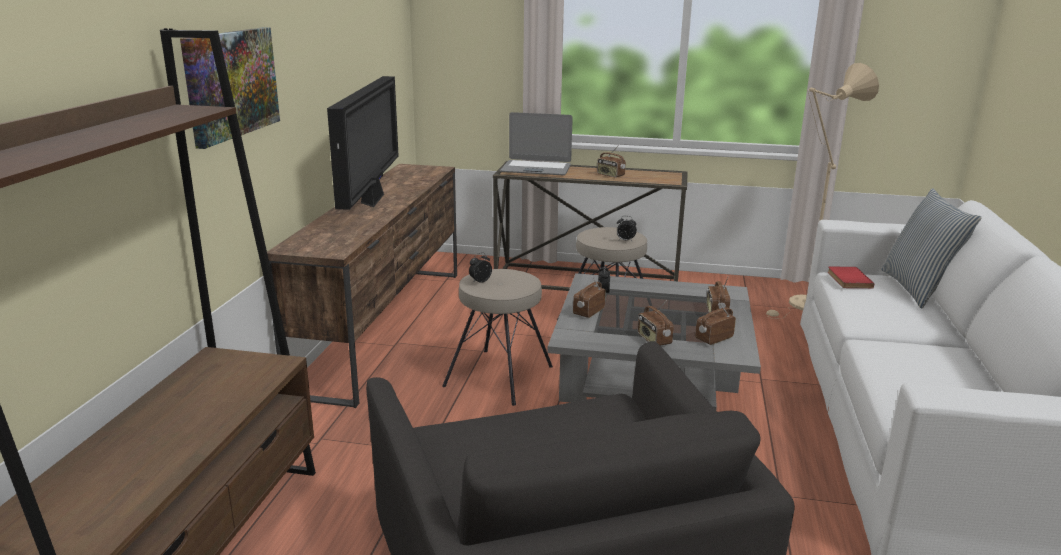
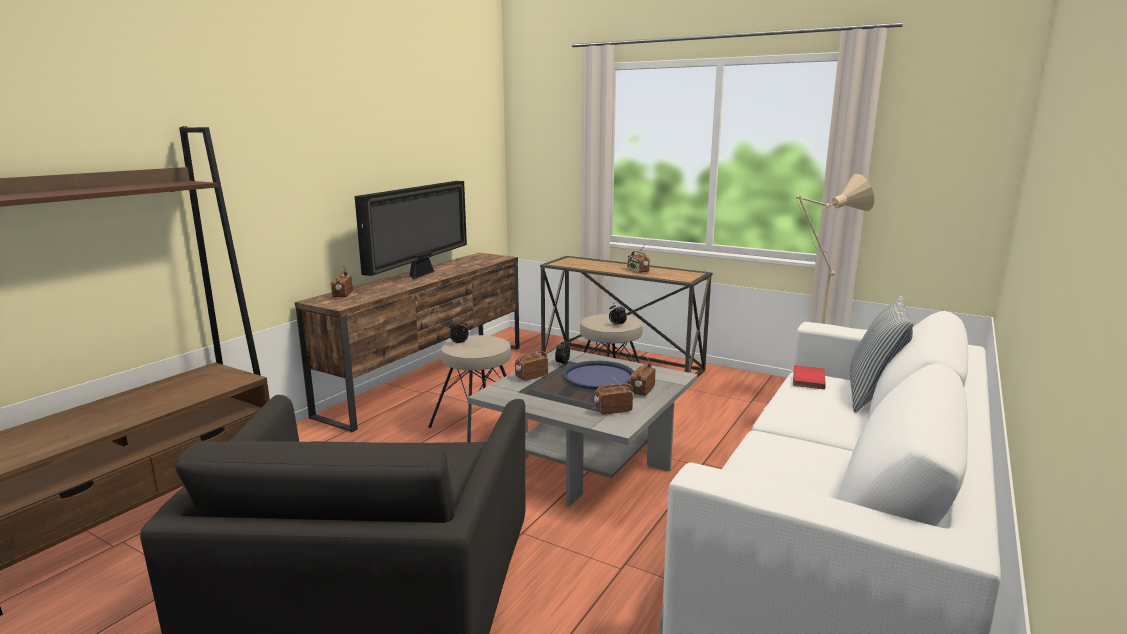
camera: 20 degrees right, 5 degrees down
(231, 84) = (266, 172): picture -> none
(536, 169) = (581, 262): laptop -> none
(653, 340) = (559, 404): radio -> radio (342, 295)
(656, 302) = (598, 376): none -> blue tray

